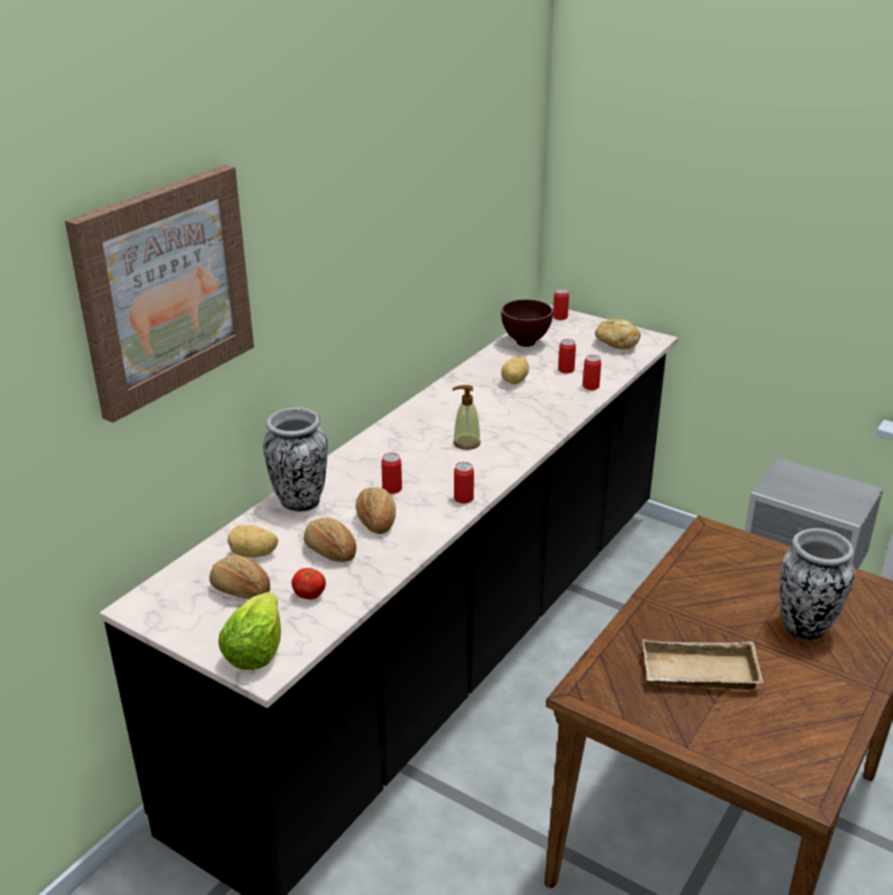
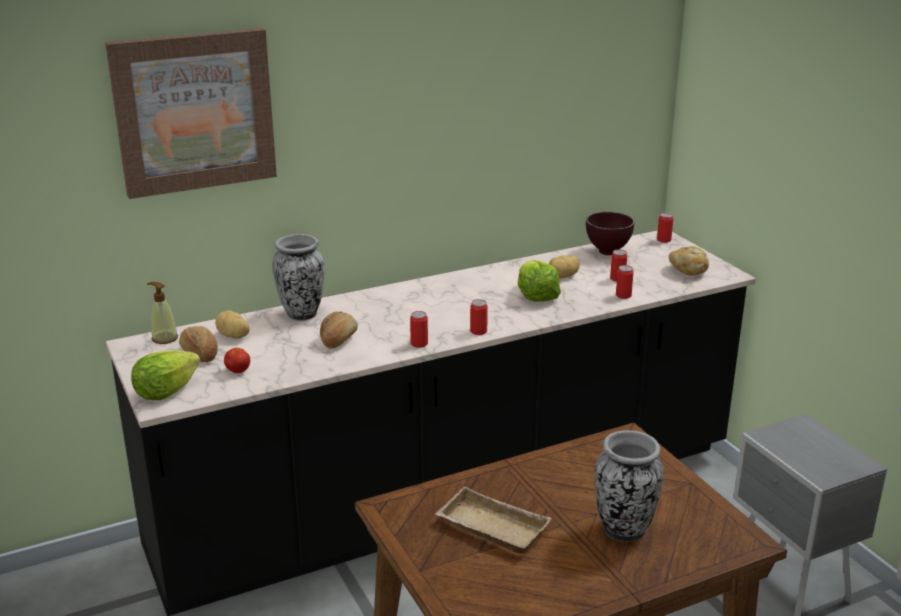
camera: 30 degrees right, 5 degrees down
(329, 551) = (283, 349): bread -> none
(392, 489) = (375, 323): can -> can (478, 331)
(466, 443) = (468, 309): soap dispenser -> soap dispenser (164, 338)
(513, 409) = (536, 295): none -> lettuce

